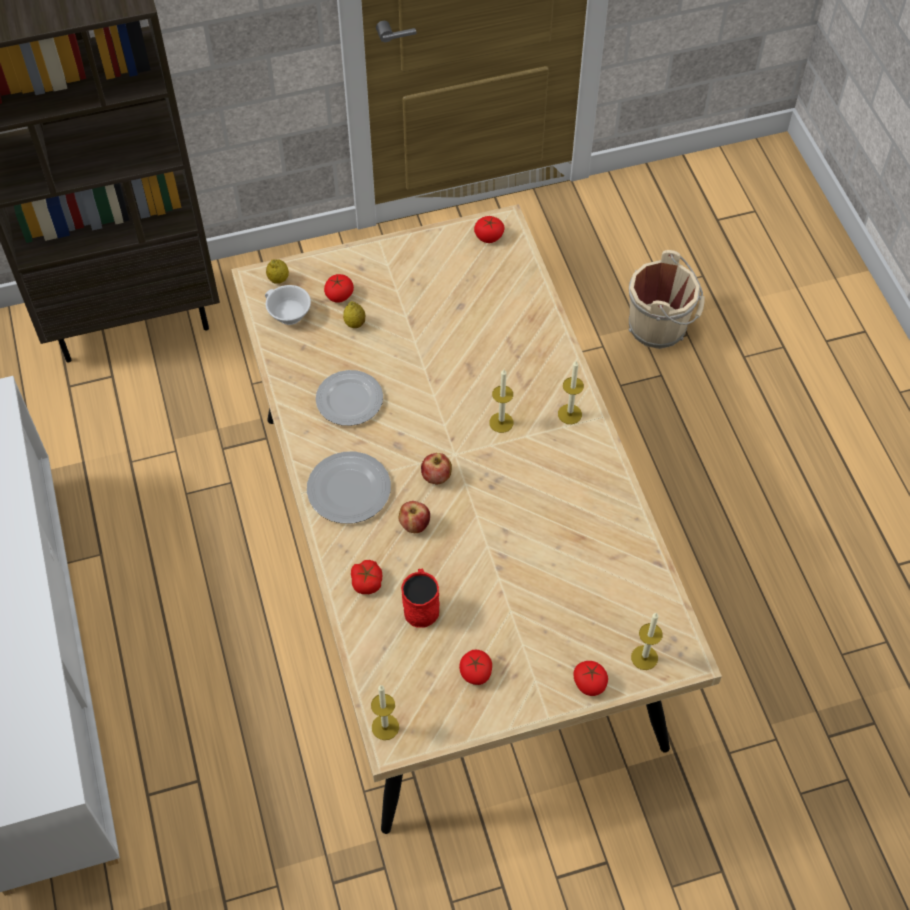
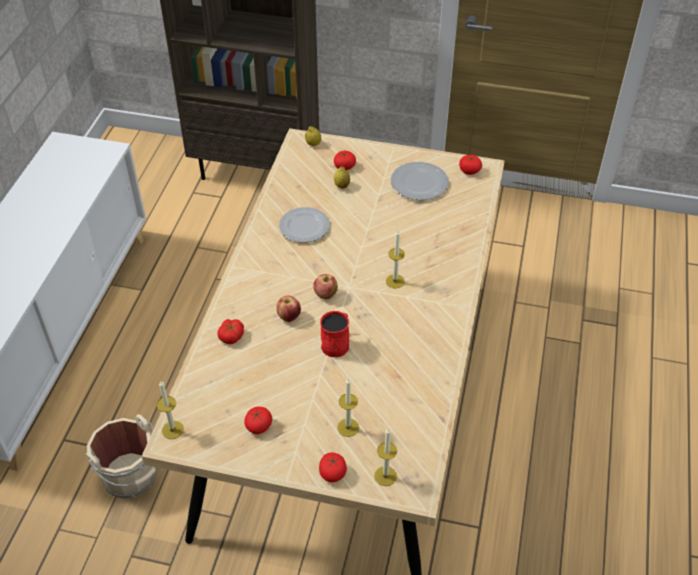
camera: 30 degrees right, 10 degrees down
(287, 314) = (303, 165): white cup -> none
(349, 488) = (264, 277): plate -> plate (420, 183)
(421, 605) = (255, 367): red mug -> red mug (337, 343)
(569, 414) = (447, 296): candle -> candle (348, 427)
(660, 326) = (599, 312): beige bucket -> beige bucket (131, 477)

